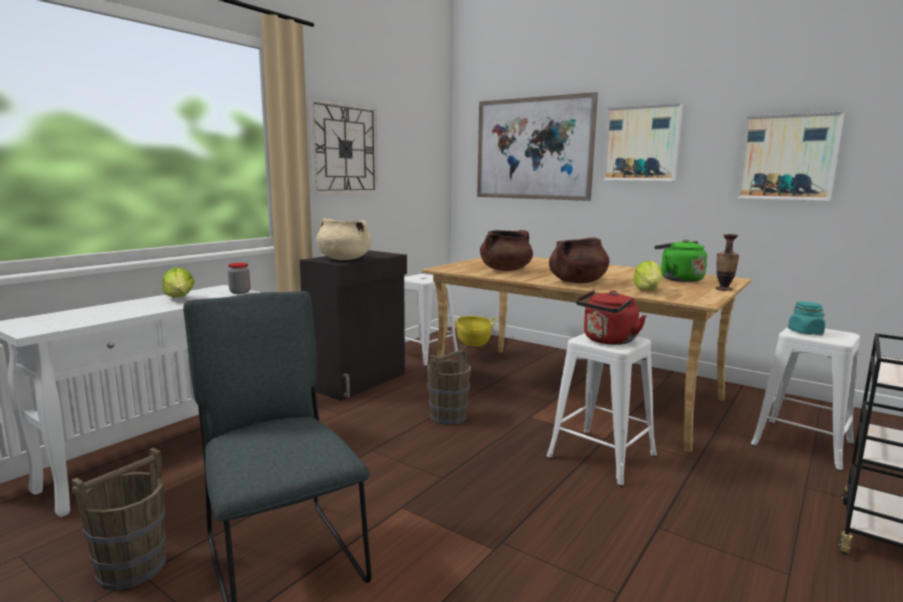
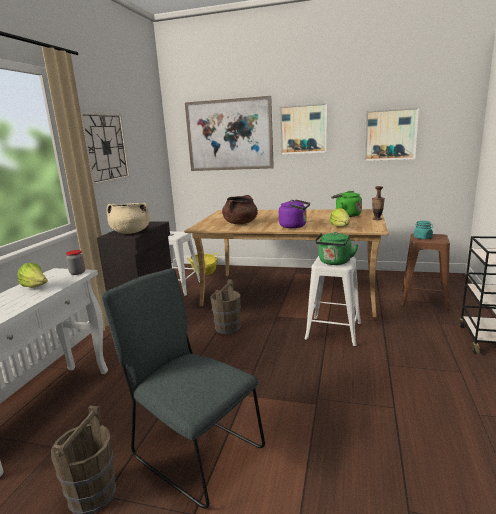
camera: 20 degrees left, 5 degrees up
(577, 282) = (294, 226): brown cooking pot -> purple kettle
(607, 341) = (334, 262): red kettle -> green kettle
(801, 444) = (423, 299): white stool -> brown stool

